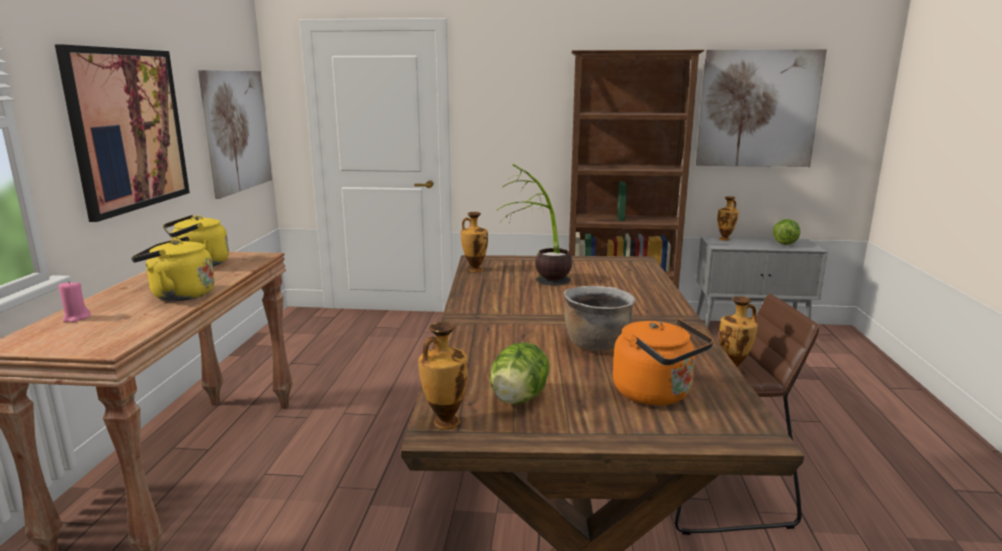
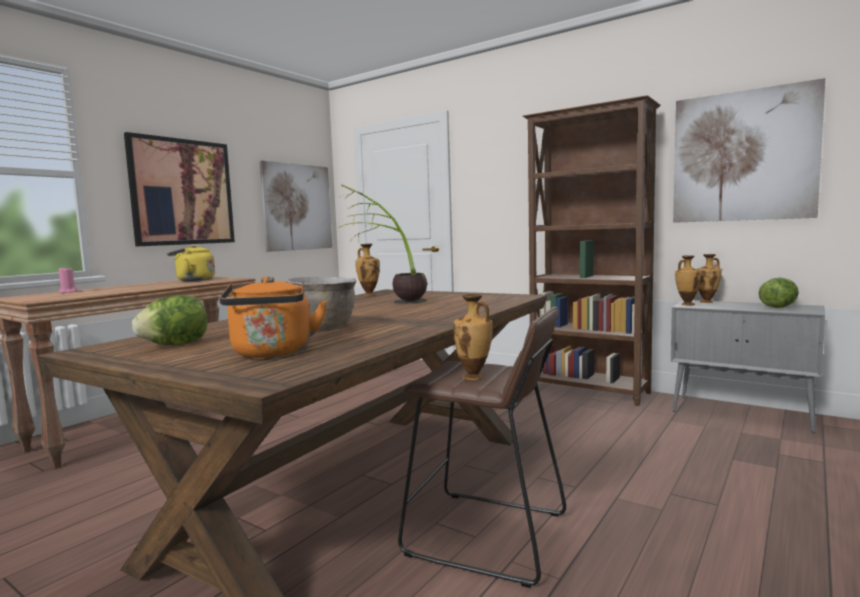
camera: 30 degrees right, 10 degrees down
(179, 295) = (139, 288): yellow kettle -> none
(444, 422) = (99, 348): vase -> vase (687, 304)

